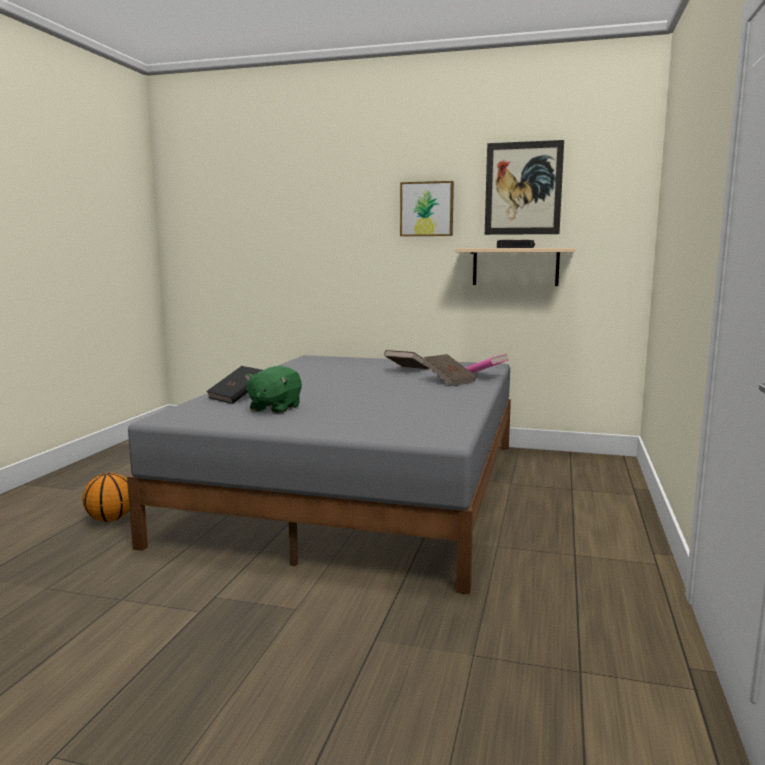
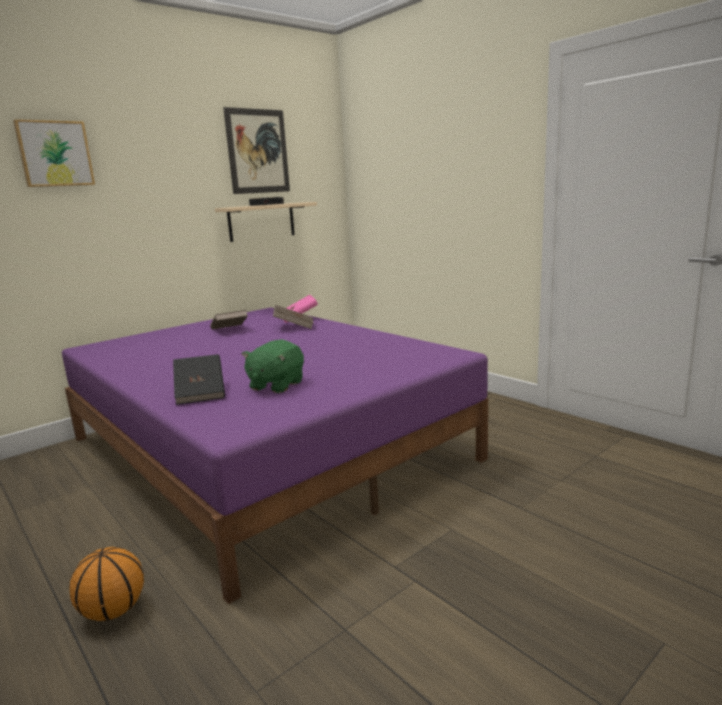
camera: 55 degrees left, 5 degrees up
(274, 408) = (276, 385): green plush toy -> green plush toy turned 60 degrees clockwise
(360, 488) = (264, 448): grey bed -> purple bed
(427, 209) = (177, 170): picture -> picture (55, 154)

